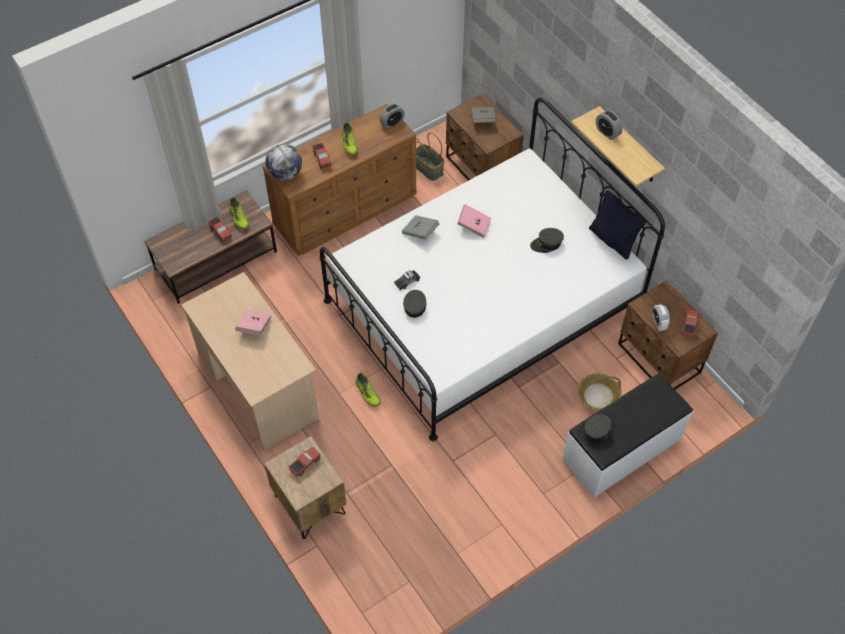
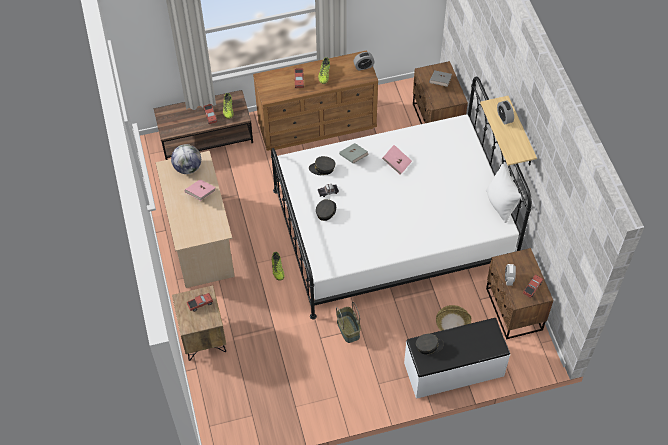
camera: 20 degrees right, 0 degrees up
(285, 174) = (267, 85): globe -> globe (187, 168)
(429, 169) = (395, 110): basket -> basket (348, 329)
(547, 244) = (447, 193): grey cap -> grey cap (322, 168)
(613, 240) = (501, 204): black pillow -> white pillow

